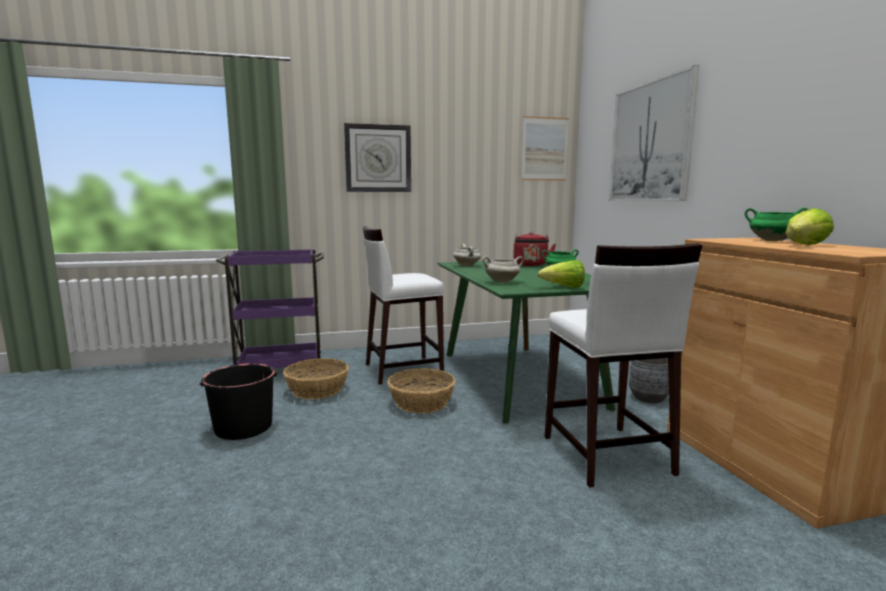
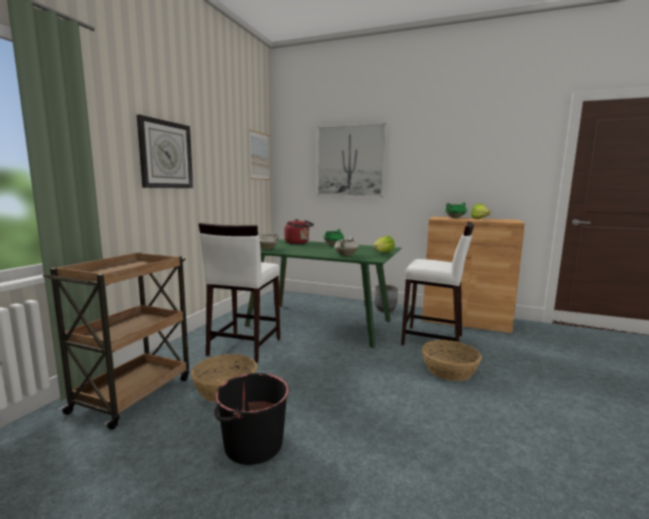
camera: 55 degrees left, 0 degrees up
(281, 368) = (134, 393): purple cart -> brown cart
(422, 403) = (314, 359): basket -> basket (449, 370)

